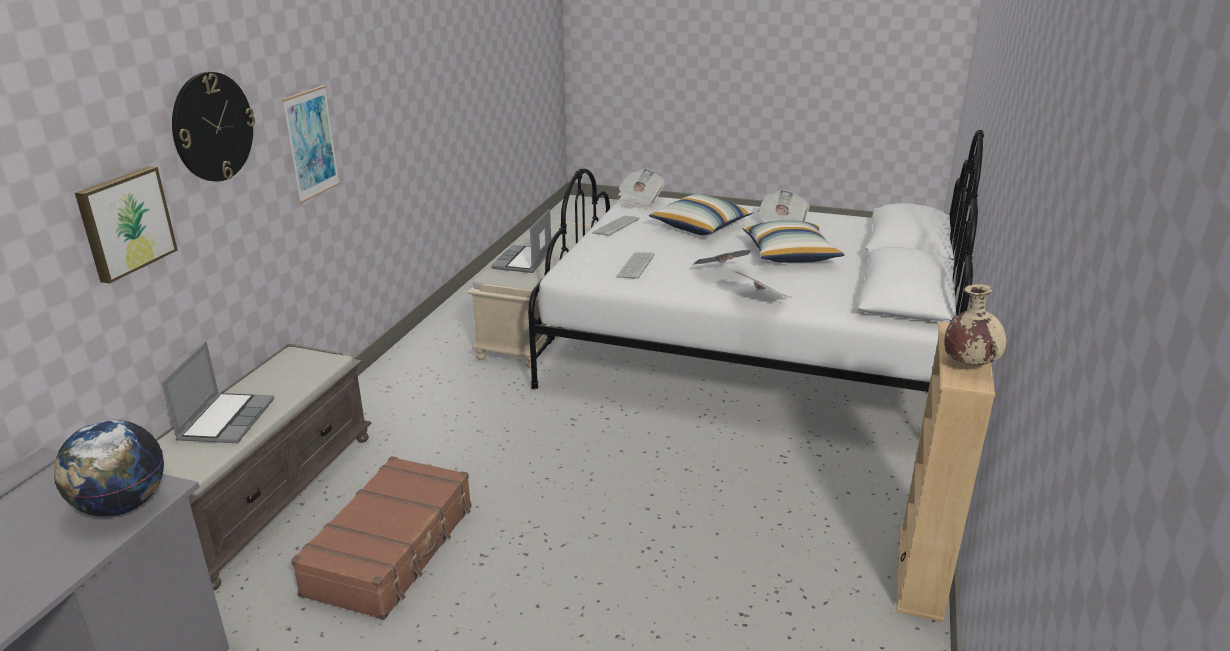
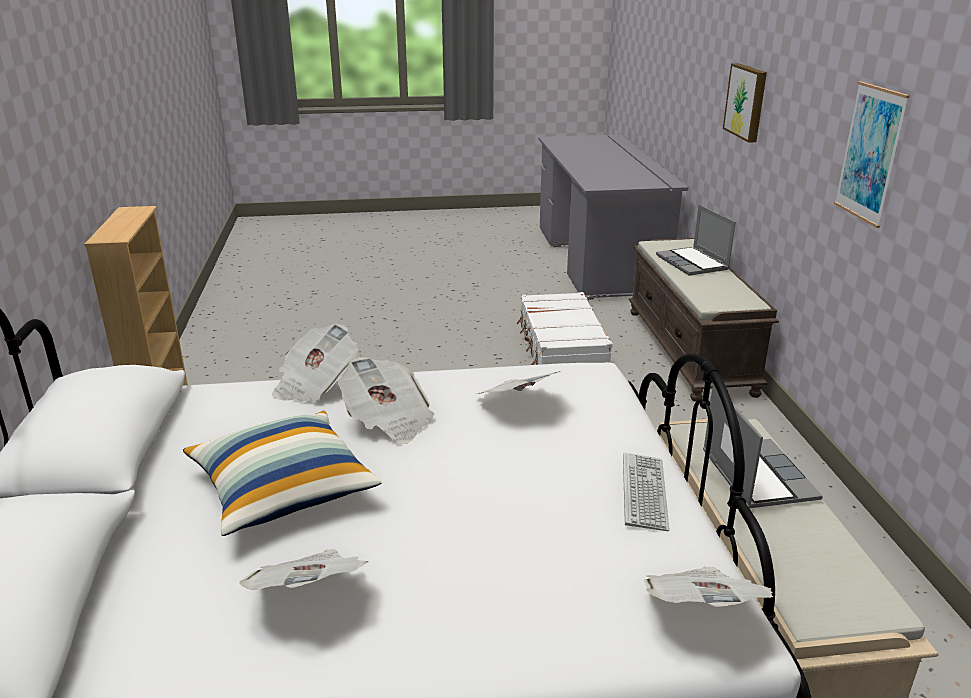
camera: 155 degrees right, 0 degrees up
(121, 506) = (600, 182): globe -> none
(212, 127) = (804, 70): wall clock -> none
(392, 549) = (561, 348): brown suitcase -> white suitcase
(635, 266) = (517, 403): keyboard -> newspaper
(700, 227) = (485, 536): pillow -> none
(968, 364) = (125, 217): beige vase -> none

